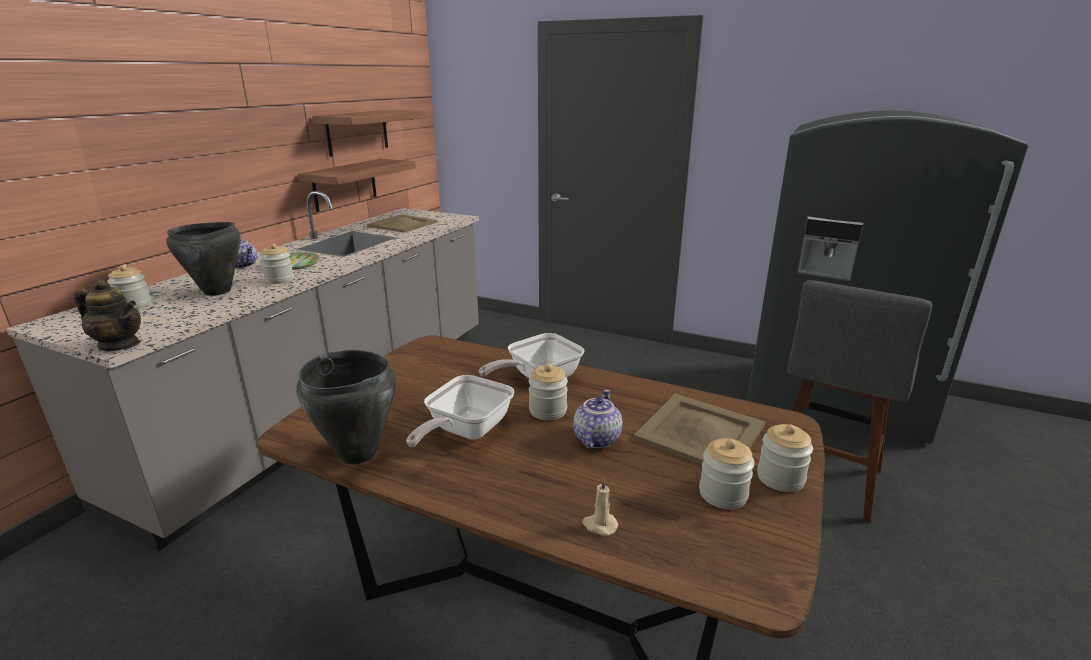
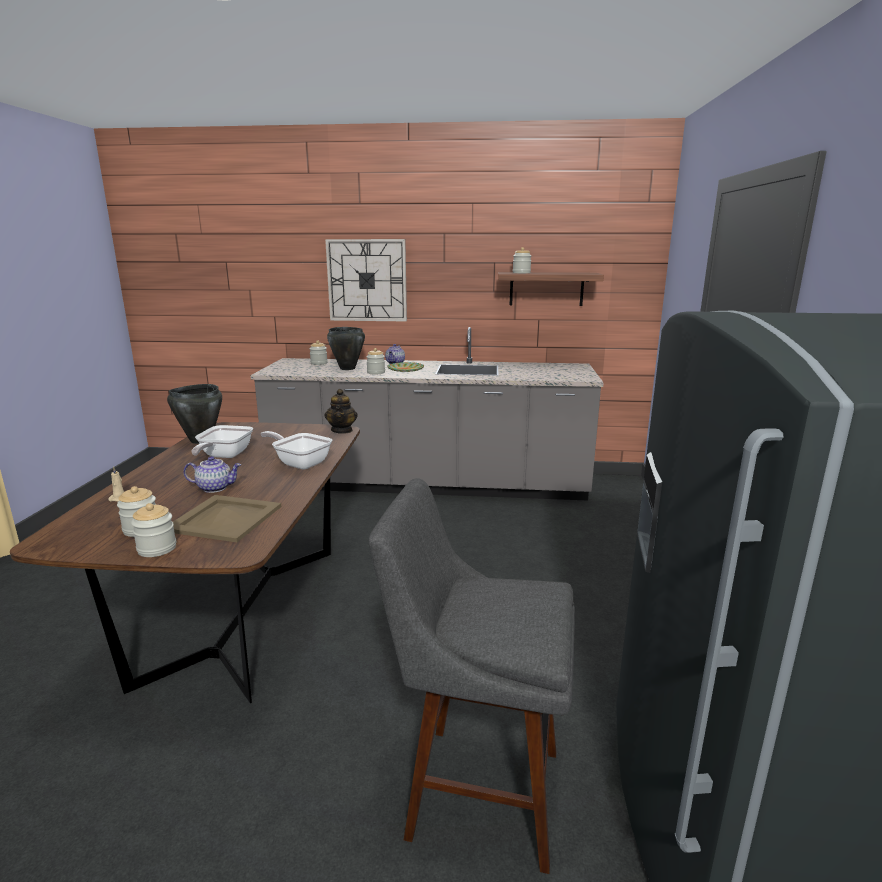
camera: 70 degrees right, 5 degrees down
(120, 345) = (267, 372): teapot -> teapot (342, 430)
(144, 145) = (367, 280): none -> wall clock
(345, 184) = (521, 329): shelf -> none
(402, 224) = (536, 370): beige tray -> none
(465, 432) = (223, 456): frying pan -> frying pan turned 90 degrees counterclockwise
(548, 411) = (252, 471): jar -> jar (521, 273)

